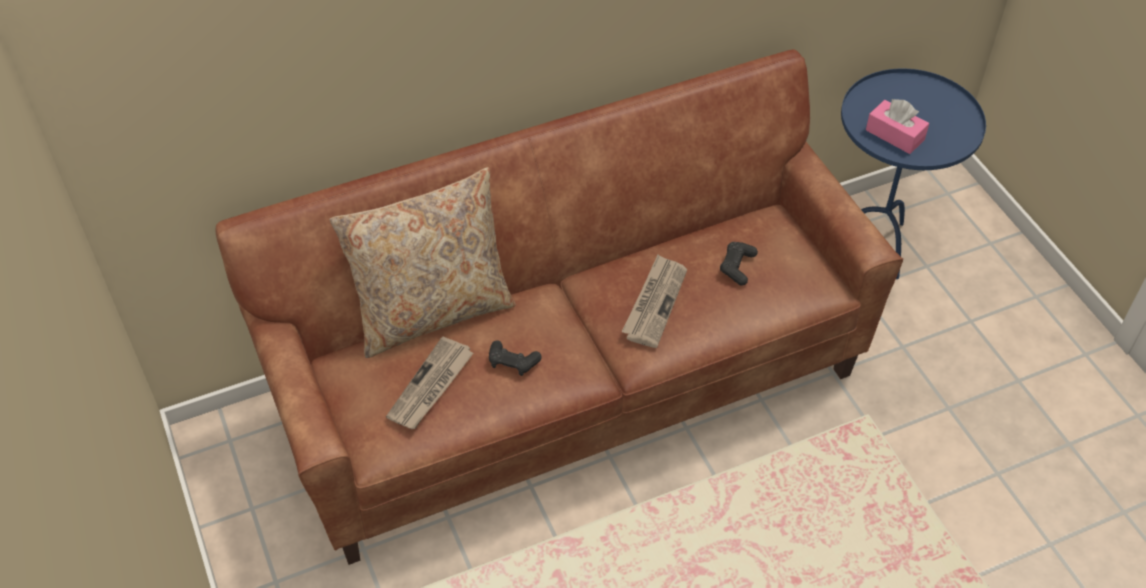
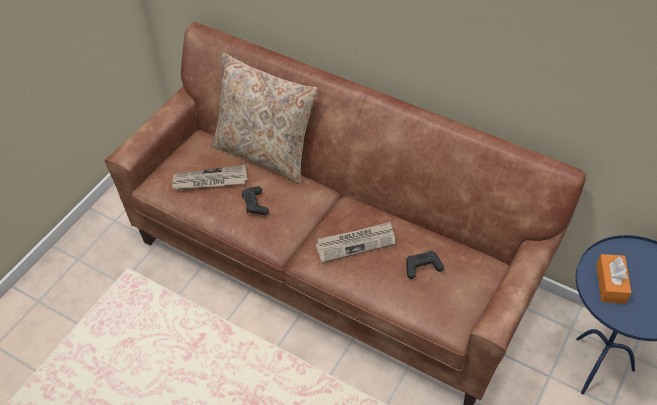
camera: 55 degrees right, 0 degrees up
(895, 135) = (610, 284): pink tissue box -> orange tissue box

